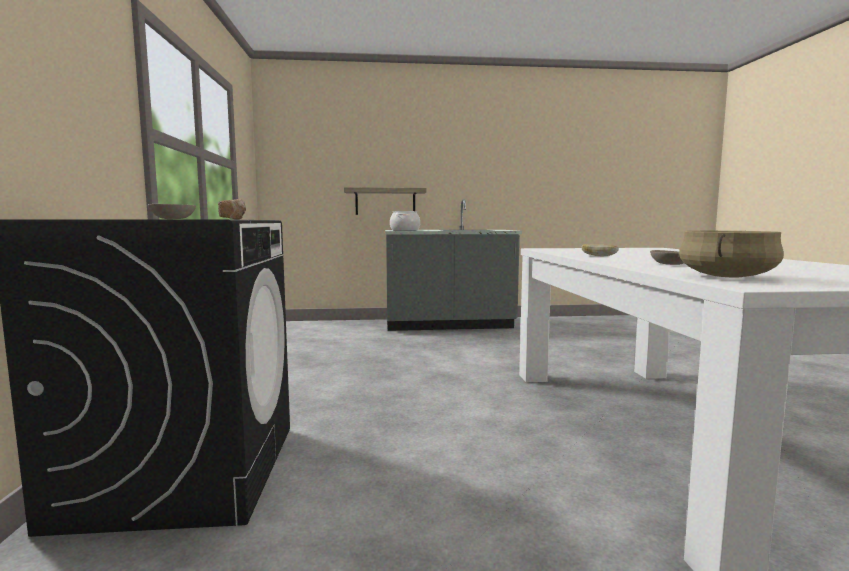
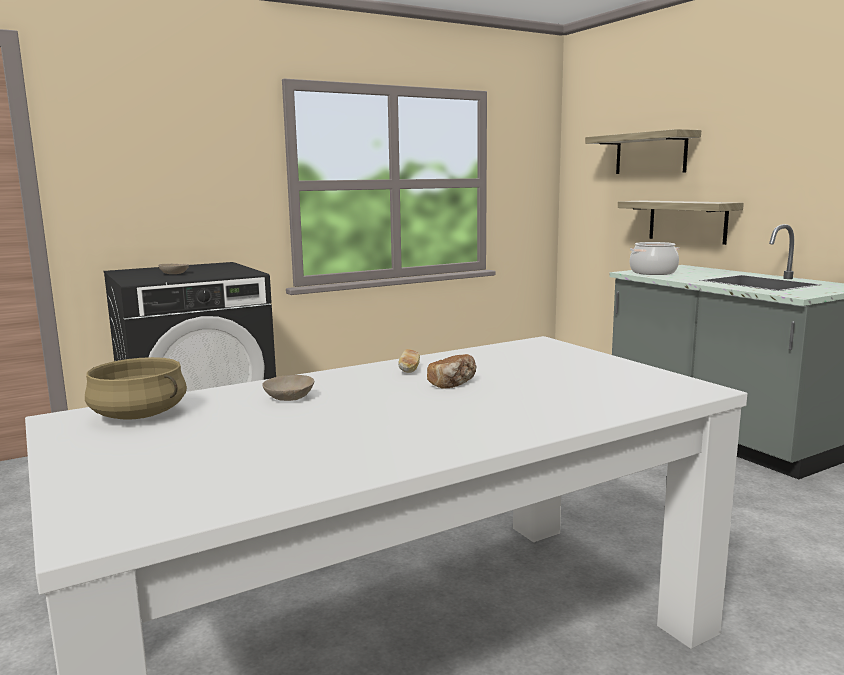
camera: 65 degrees right, 5 degrees up
(233, 219) = (235, 272): bread -> bread (453, 384)
(351, 157) = (650, 153): none -> shelf

